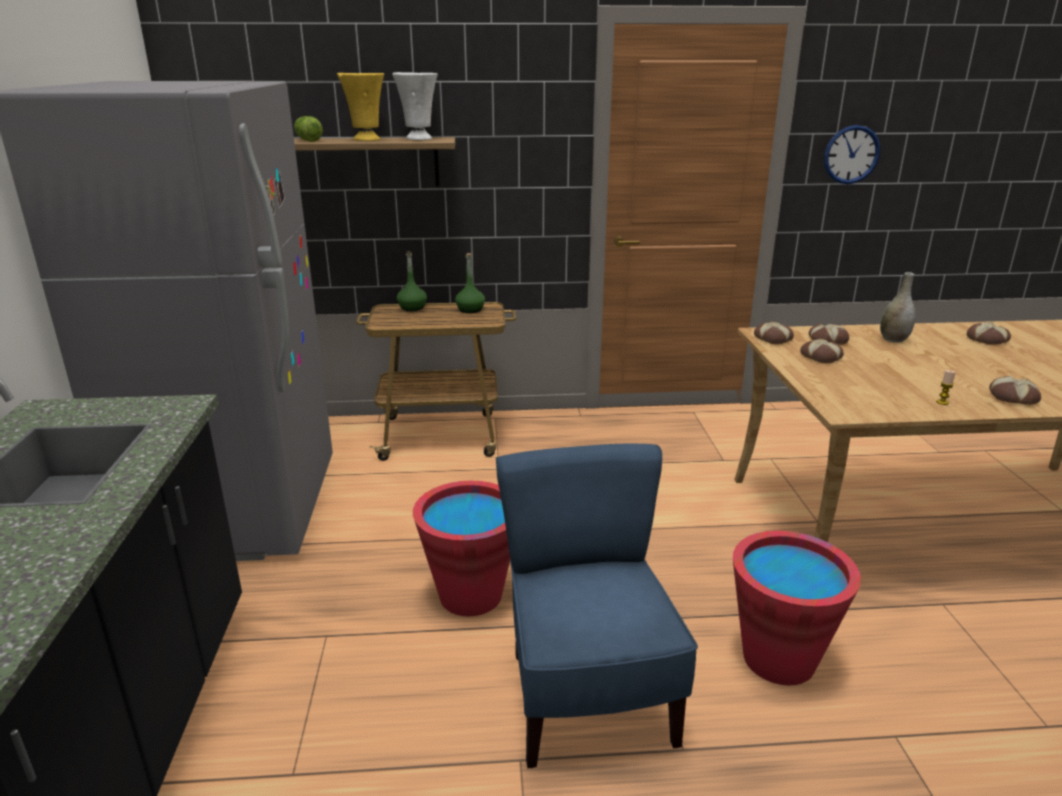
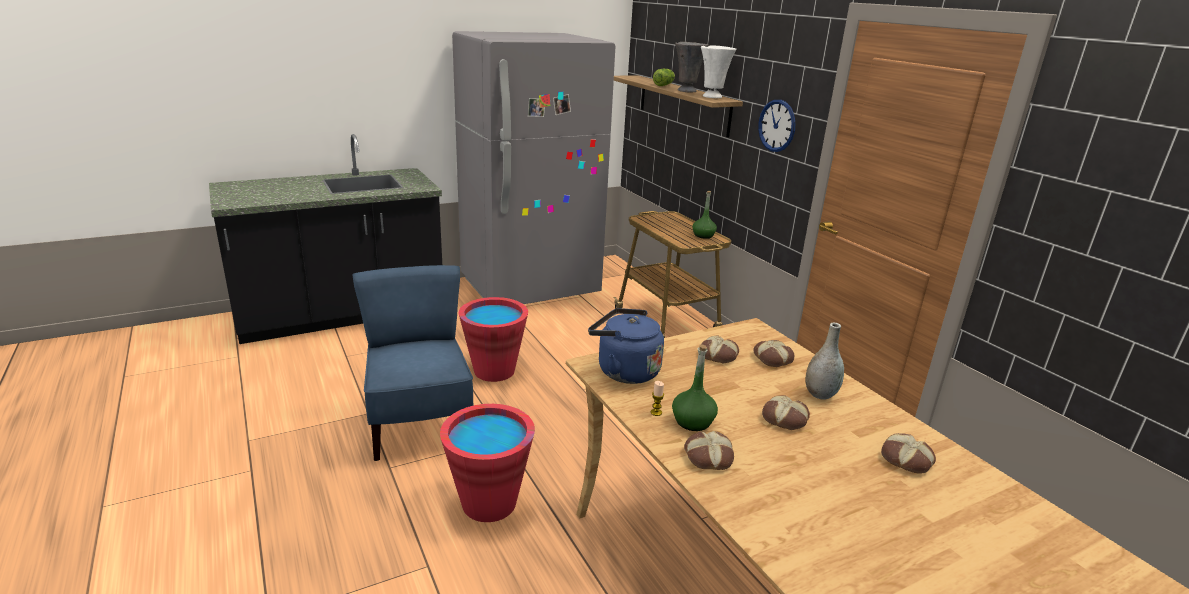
camera: 65 degrees right, 0 degrees up
(366, 140) = (687, 91): yellow vase -> grey vase
(412, 307) = (681, 220): green bottle -> green bottle (693, 421)
(587, 699) = (420, 427): blue chair -> blue chair turned 75 degrees counterclockwise
(773, 338) = (743, 333): bread -> bread (785, 418)
(851, 154) = (1087, 215): wall clock -> wall clock (777, 125)
(859, 400) = (624, 371): none -> blue kettle

